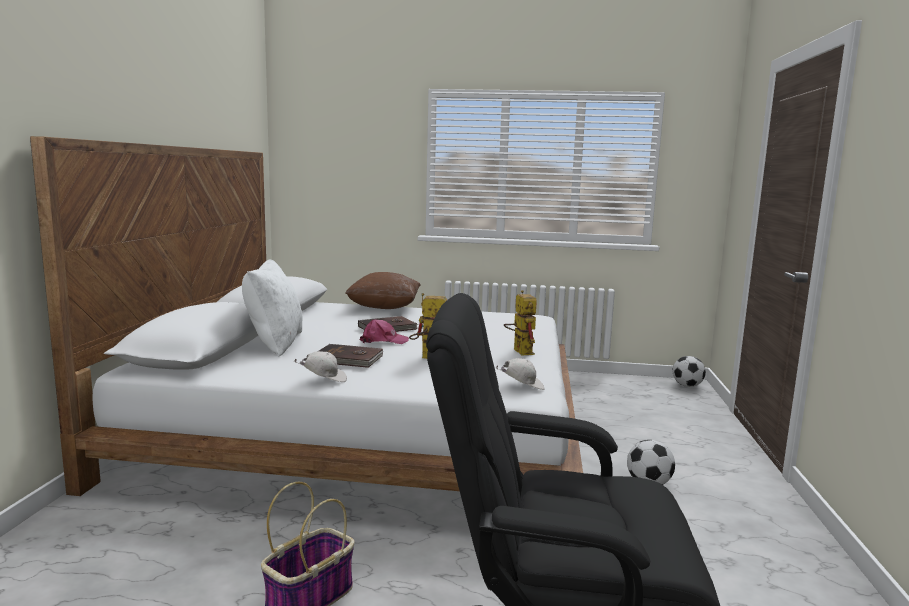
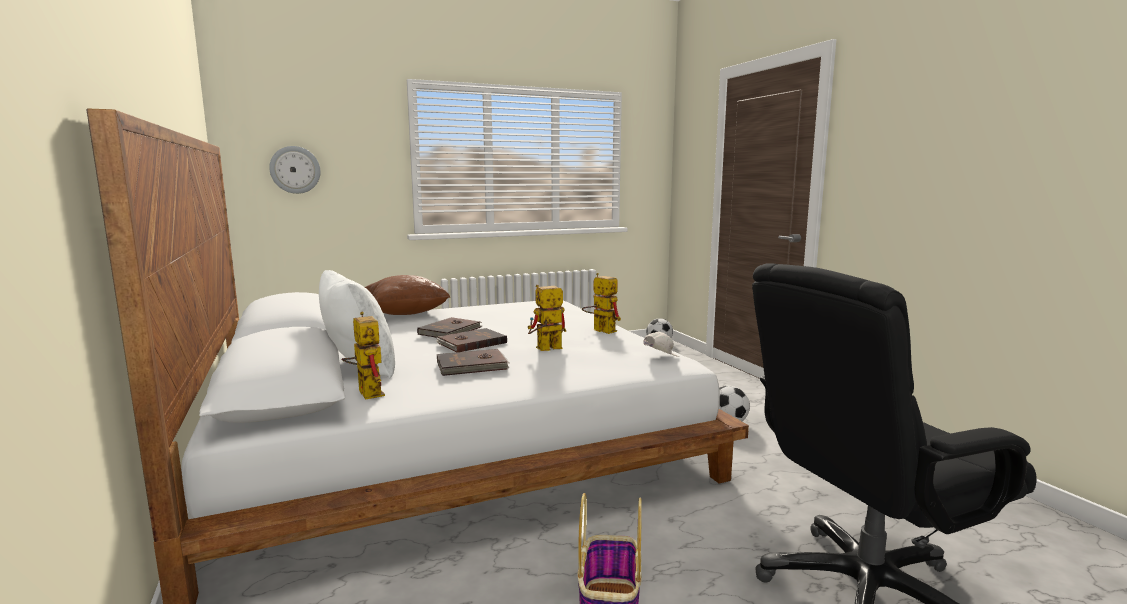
camera: 30 degrees left, 0 degrees up
(245, 362) = (366, 392): none -> toy robot
(324, 379) = (486, 389): white cap -> none
(329, 172) = (295, 170): none -> wall clock
(383, 341) = (471, 343): pink cap -> brown book

